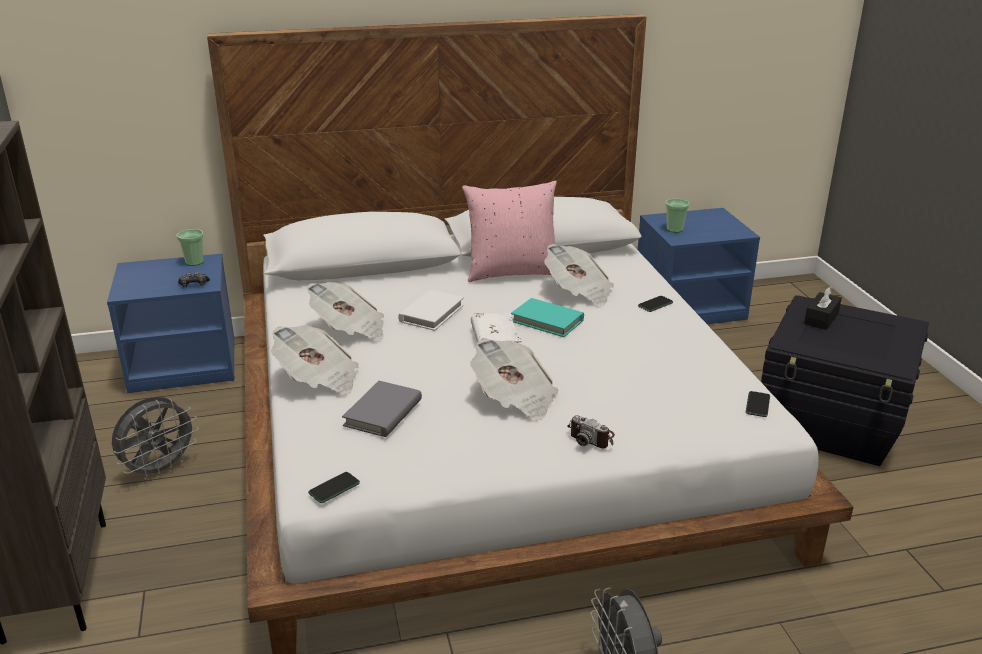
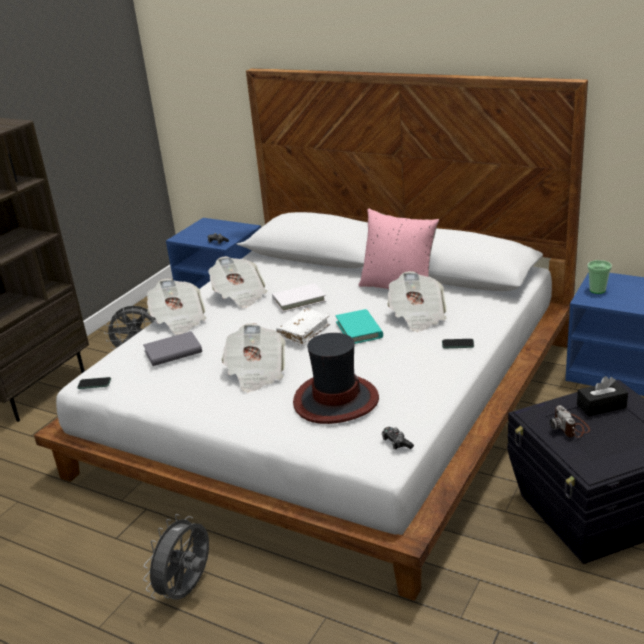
camera: 45 degrees right, 0 degrees up
(194, 262) = (238, 227): cup -> none
(592, 437) = (257, 415): camera -> camera (570, 427)
(642, 392) = (335, 400): none -> hat
(757, 405) = (396, 443): phone -> game controller

